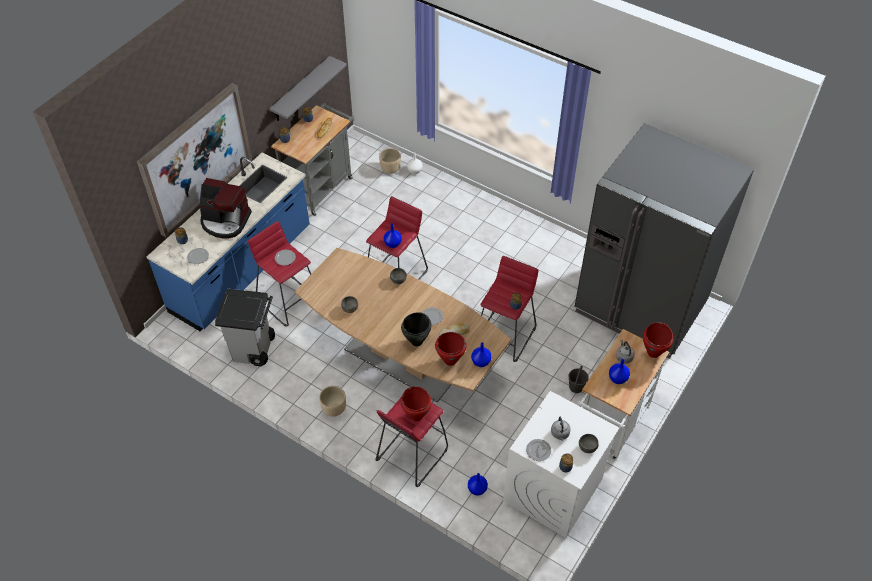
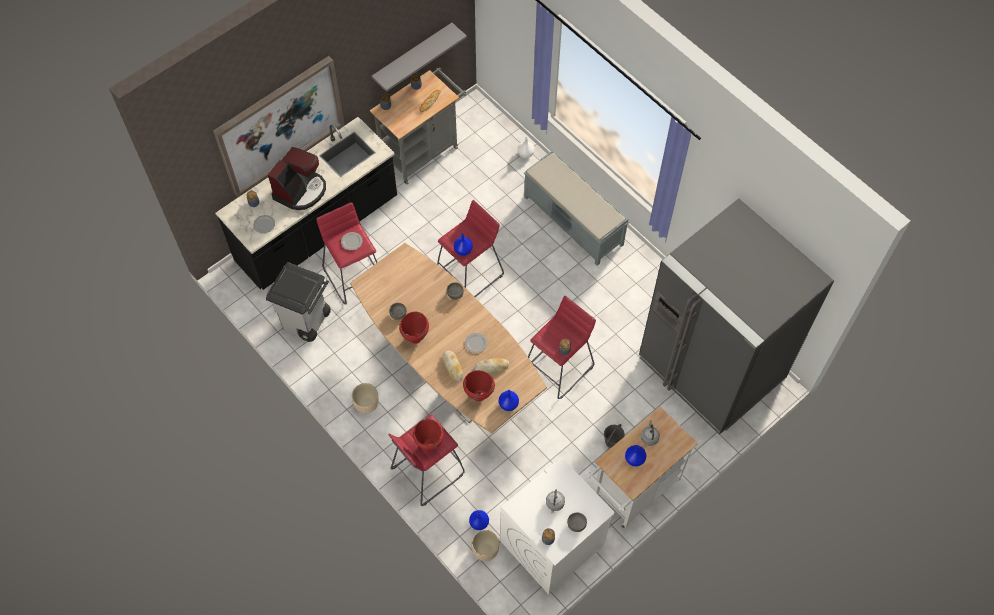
camera: 15 degrees right, 10 degrees up
(225, 221) = (300, 190): coffee machine -> coffee machine turned 90 degrees counterclockwise
(242, 270) = (318, 231): blue counter -> black counter
(390, 168) = (501, 145): beige planter -> beige planter (485, 550)
(417, 341) = (453, 367): black cooking pot -> bread
(476, 214) = (574, 221): none -> grey bench
(538, 451) = (528, 516): plate -> none
(653, 352) = (681, 440): red cooking pot -> red cooking pot (415, 338)

